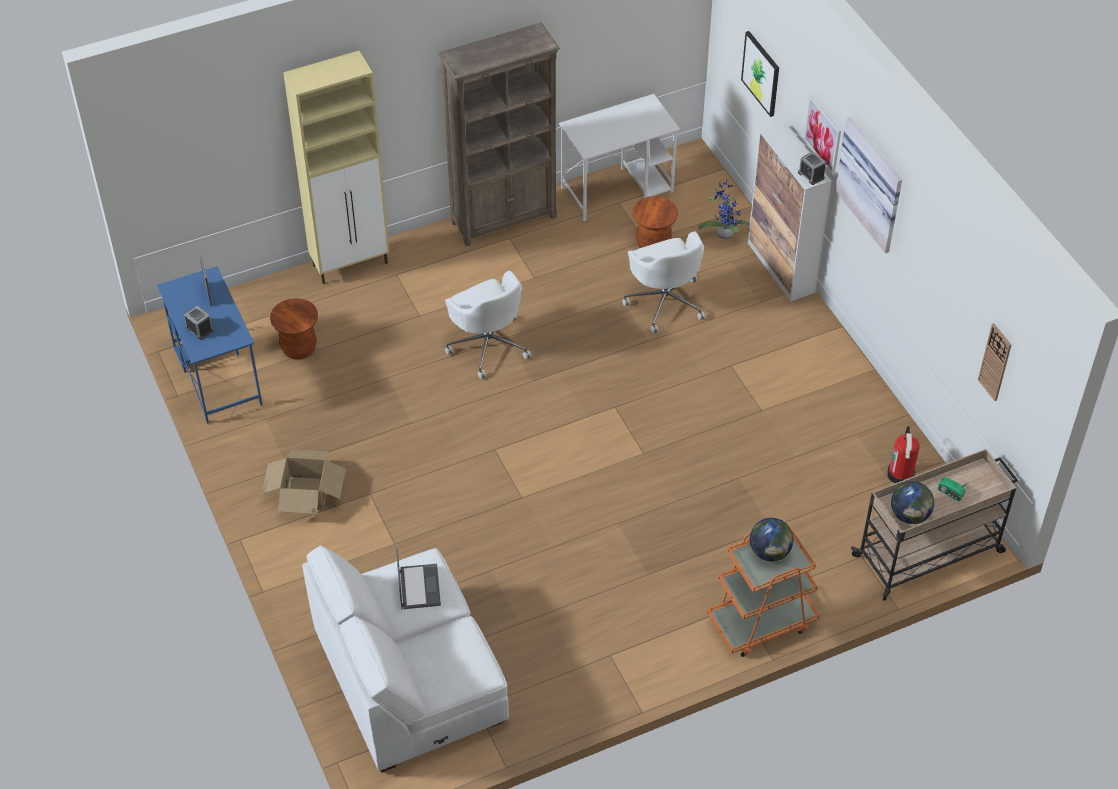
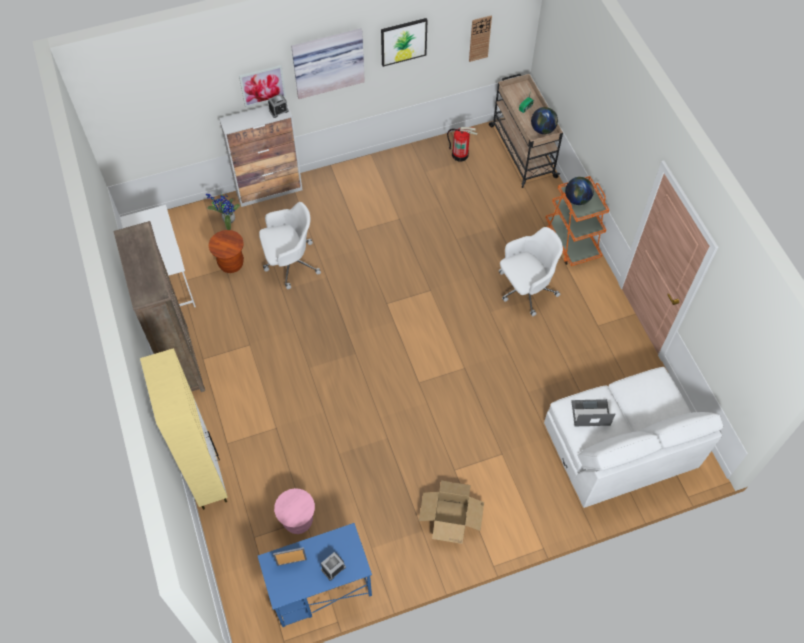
camera: 85 degrees left, 10 degrees up
(299, 348) = (298, 521): brown stool -> pink stool
(488, 344) = (314, 381): white office chair -> white office chair (525, 289)
(761, 73) = (173, 117): picture -> picture (403, 41)

